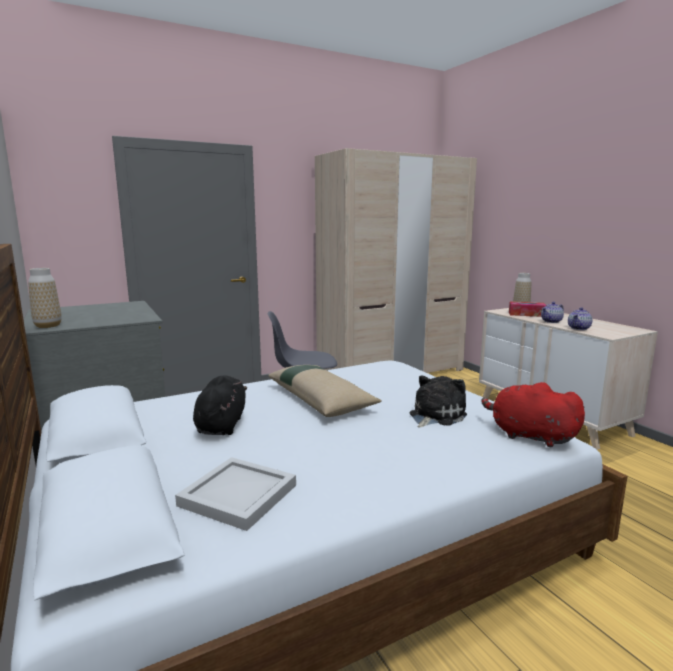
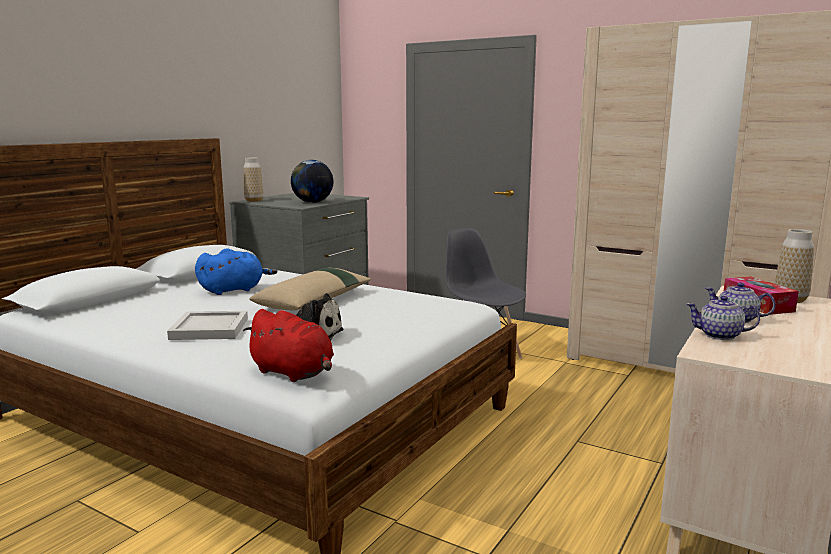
camera: 60 degrees right, 0 degrees up
(130, 314) = (312, 202): none -> globe
(222, 425) = (234, 290): black plush toy -> blue plush toy
(238, 494) = (128, 313): white tray -> white tray (211, 328)
(529, 436) = (294, 373): red plush toy -> red plush toy turned 120 degrees clockwise

